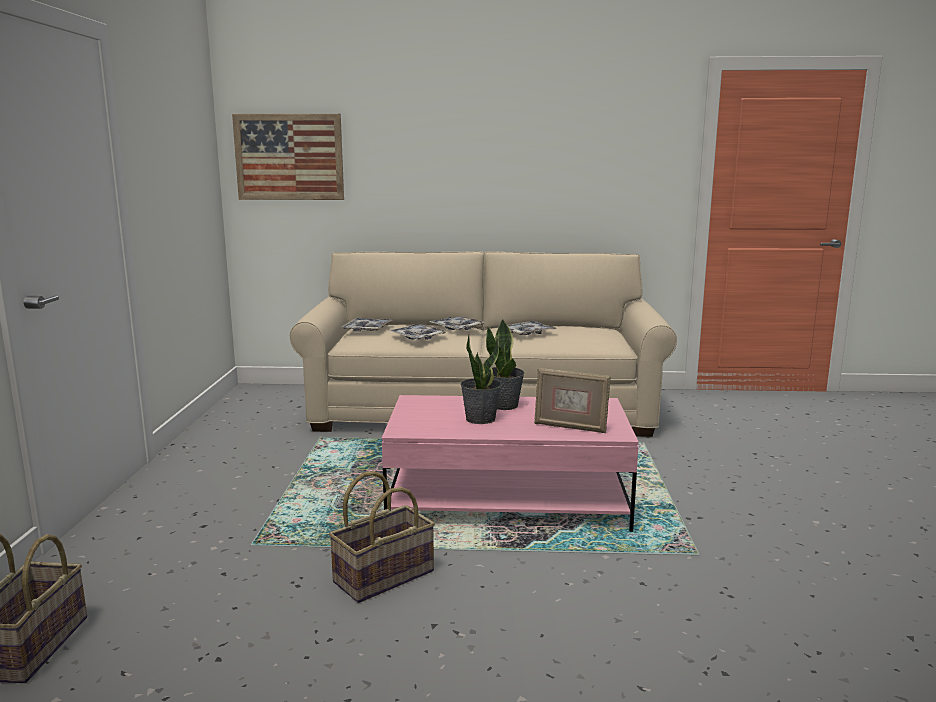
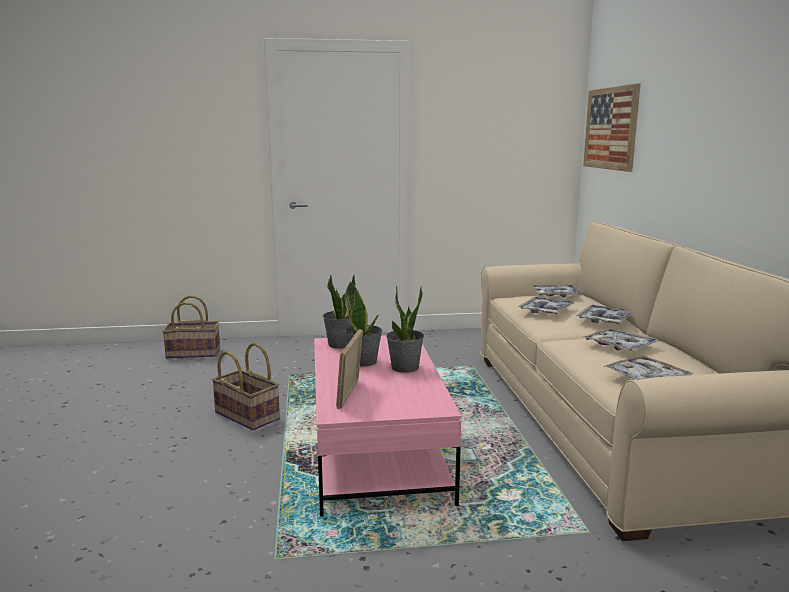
camera: 80 degrees right, 0 degrees up
(416, 426) = (340, 344): none -> potted plant
(595, 337) = (646, 378): none -> tray

